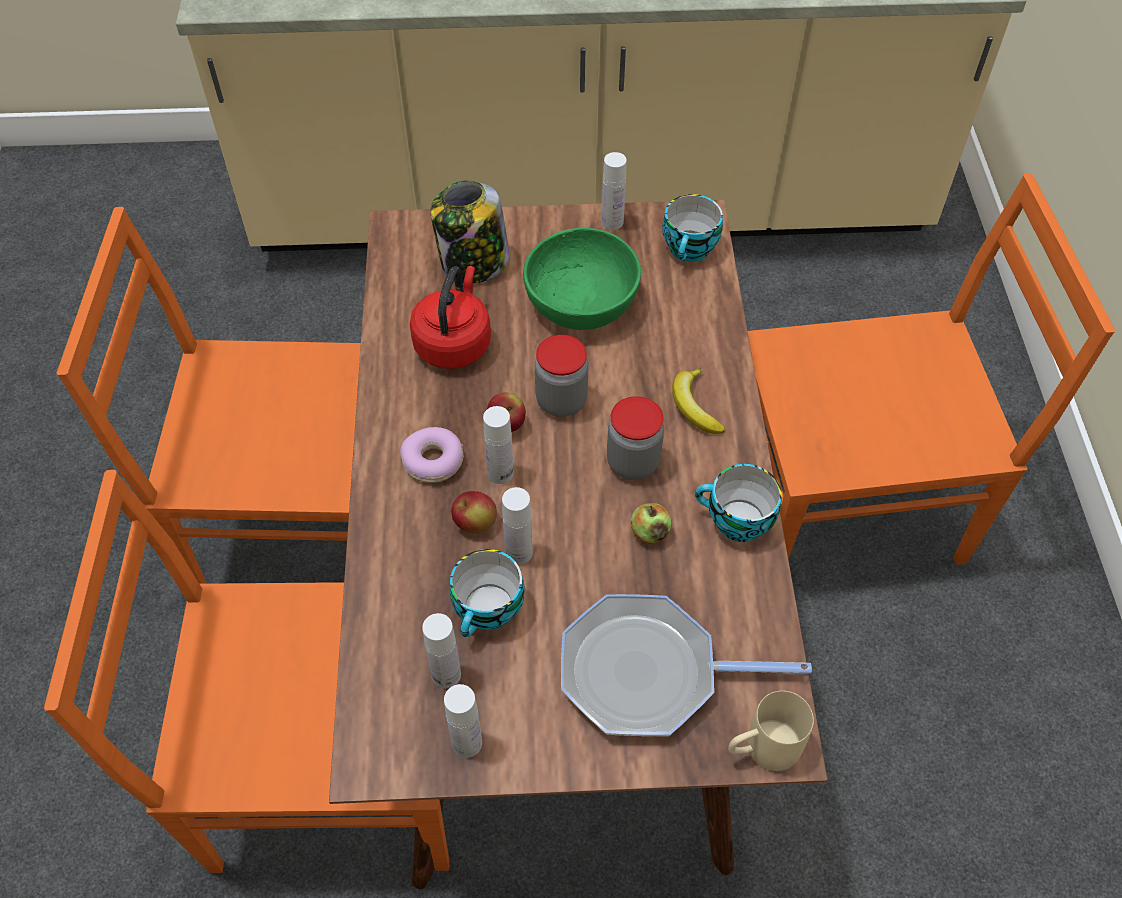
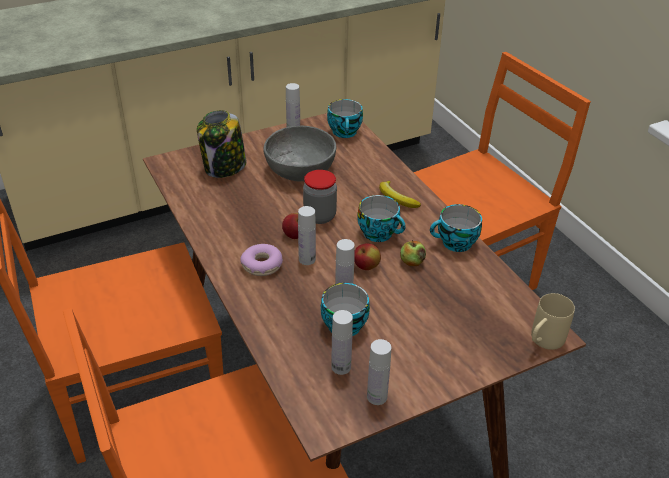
camera: 25 degrees left, 15 degrees down
(454, 342) = (237, 206): red kettle -> none
(475, 523) = (308, 287): apple -> apple (366, 267)
(581, 302) = (300, 169): green bowl -> grey bowl
(633, 462) = (380, 233): jar -> cup
(648, 672) = (457, 327): frying pan -> none

